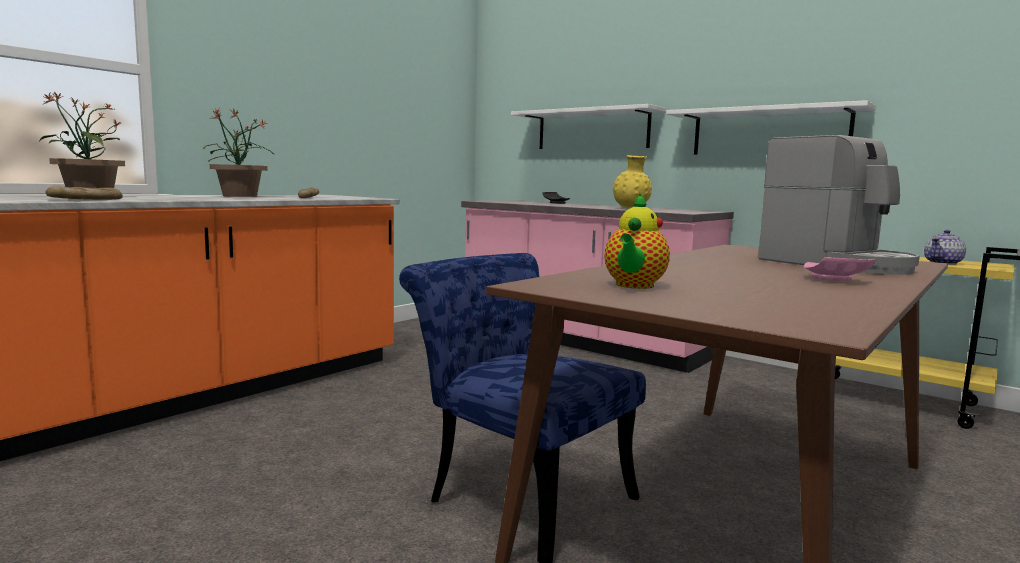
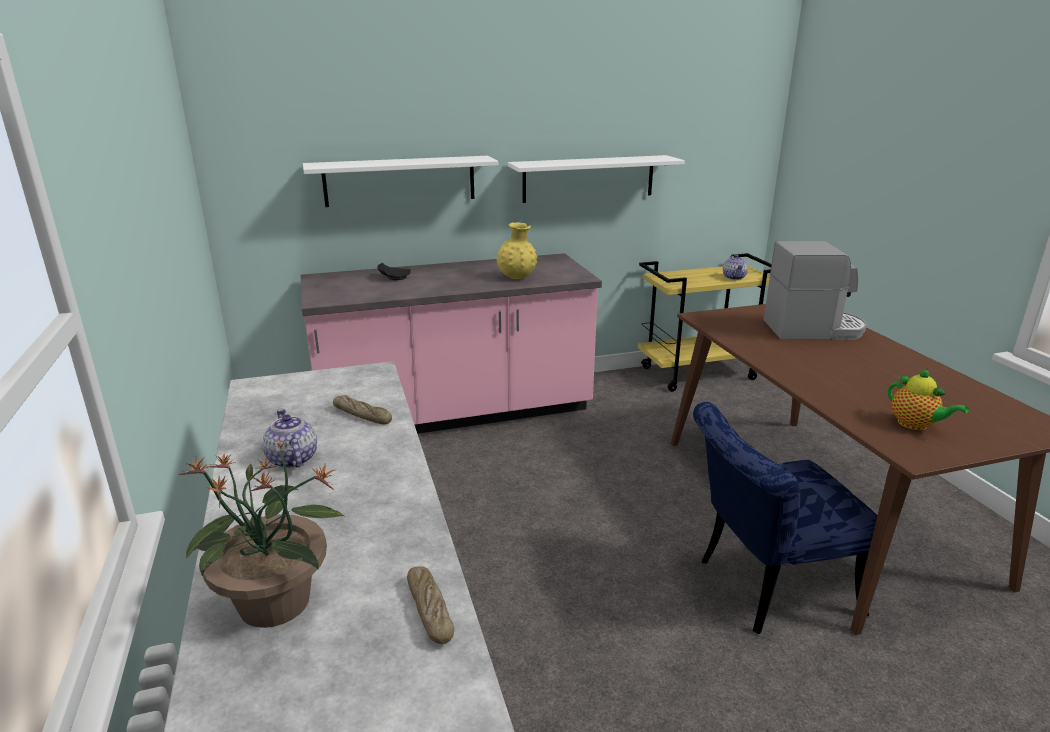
camera: 55 degrees left, 15 degrees up
(240, 196) = (292, 459): potted plant -> teapot
(833, 280) = (886, 359): pink plate -> none

